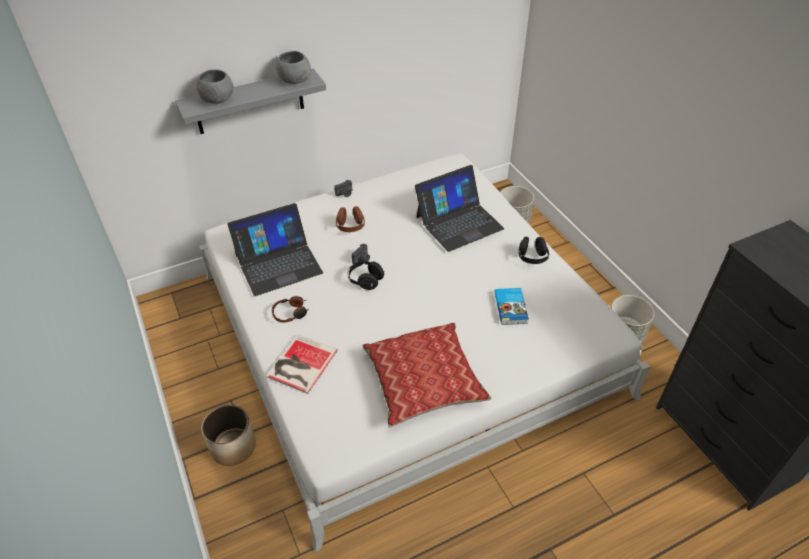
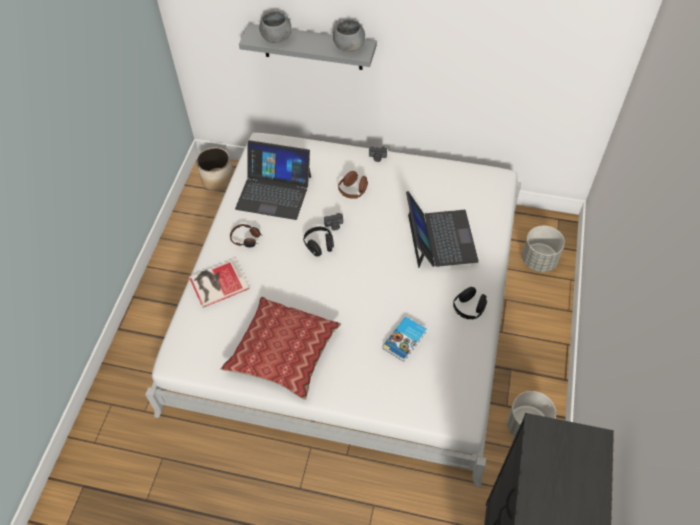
camera: 40 degrees right, 10 degrees up
(233, 446) = (167, 309): planter -> planter (218, 179)
(459, 222) = (440, 238): laptop -> laptop turned 105 degrees counterclockwise

